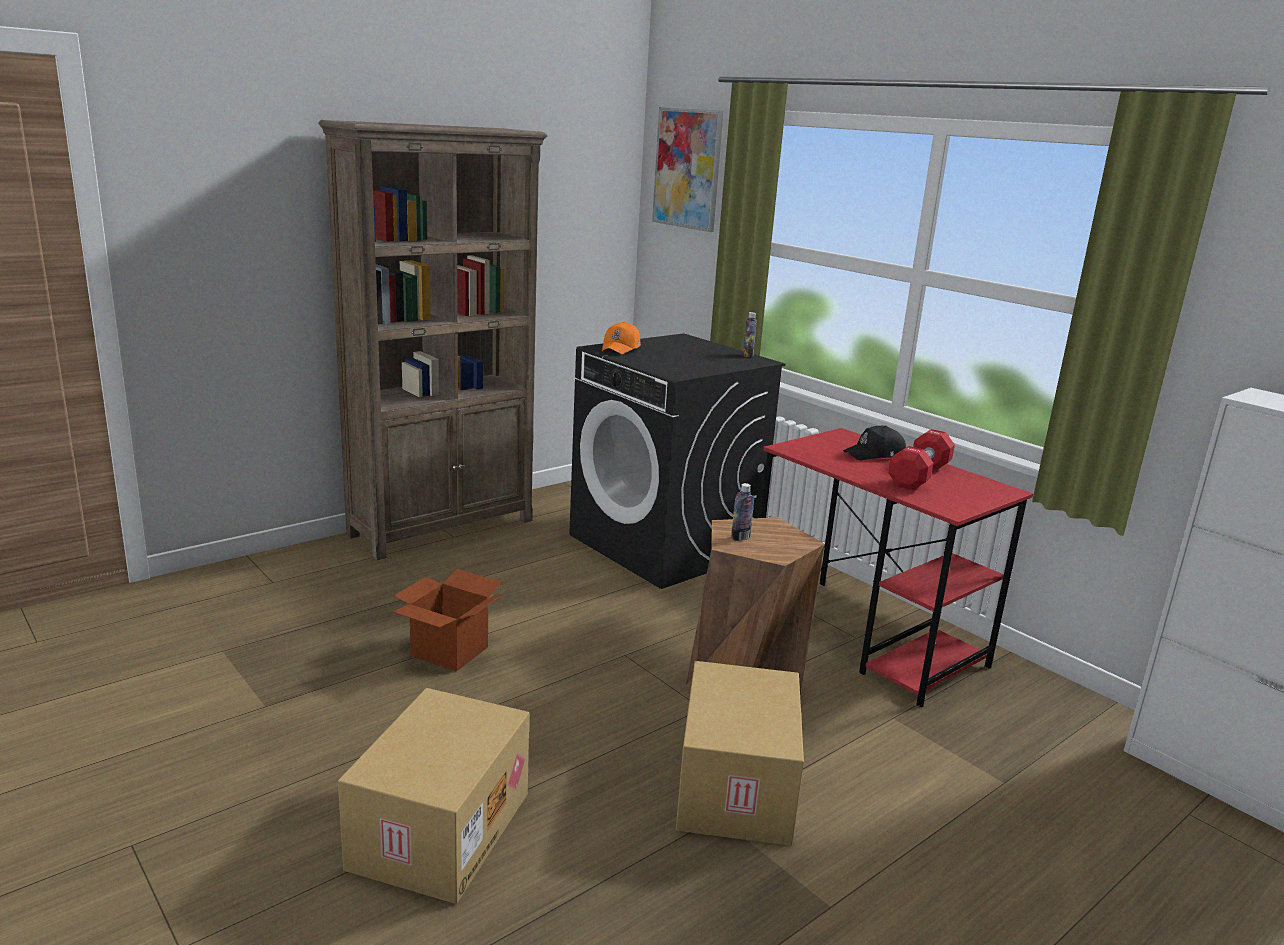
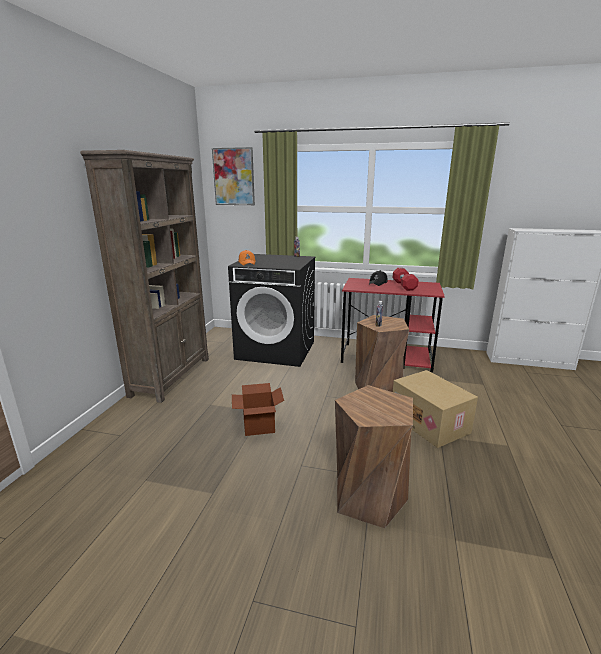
camera: 35 degrees left, 0 degrees up
(439, 828) = (368, 497): cardboard box -> brown stool

